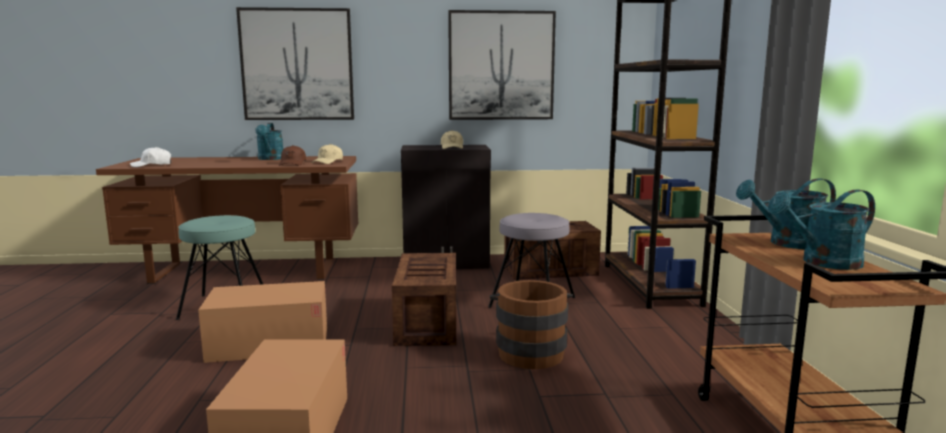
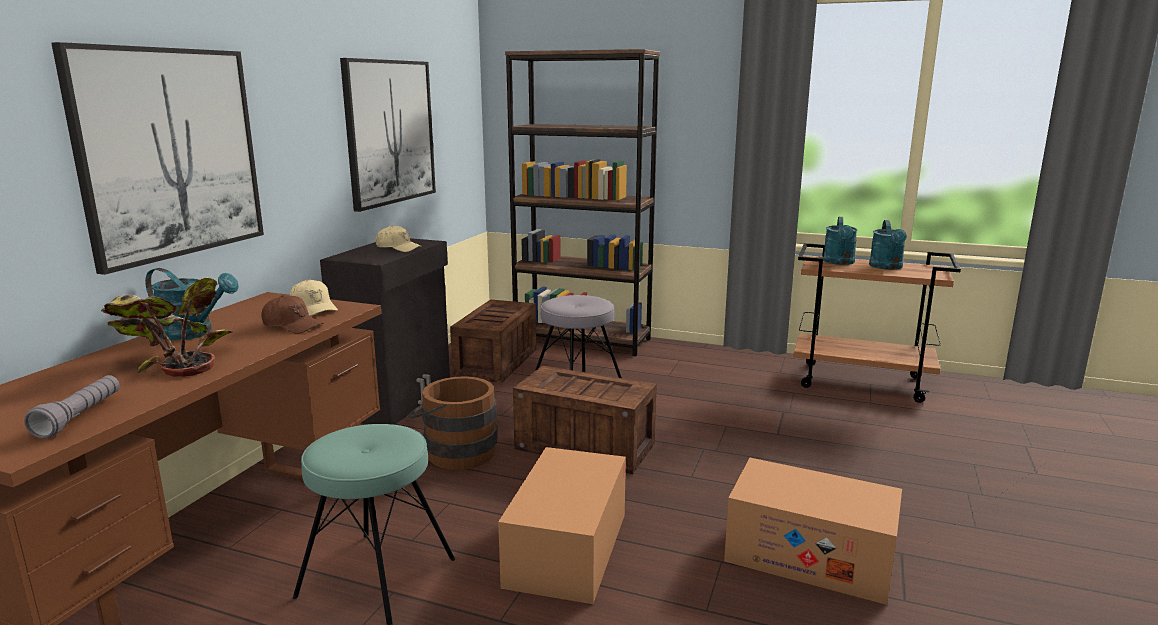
camera: 65 degrees left, 5 degrees up
(152, 165) = (80, 417): white cap -> grey flashlight
(225, 162) = (172, 362): none -> potted plant
(529, 351) = (692, 418): brown bucket -> brown bucket (455, 452)

